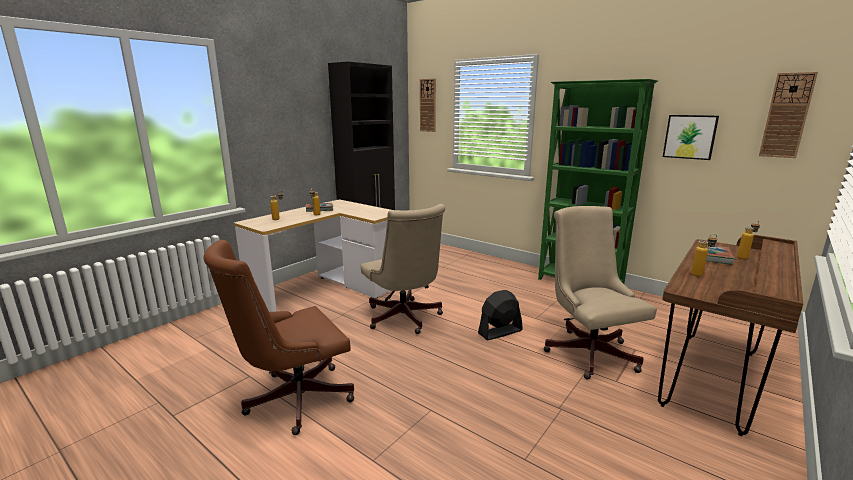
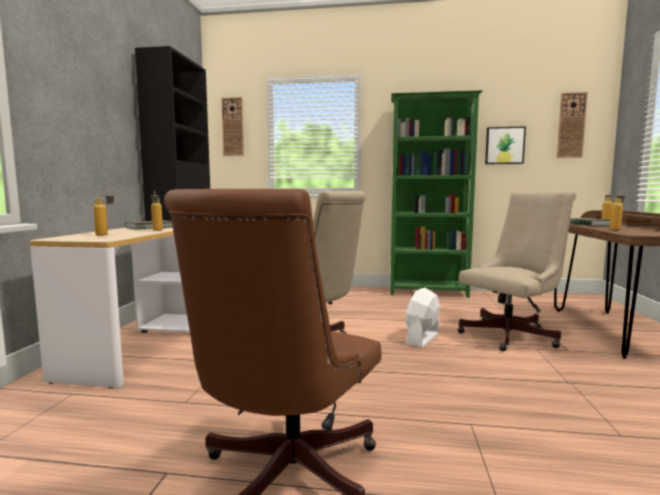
camera: 30 degrees left, 10 degrees down
(500, 332) = (422, 338): black fan -> white fan
(588, 350) = (513, 335): beige office chair -> beige office chair turned 105 degrees clockwise

